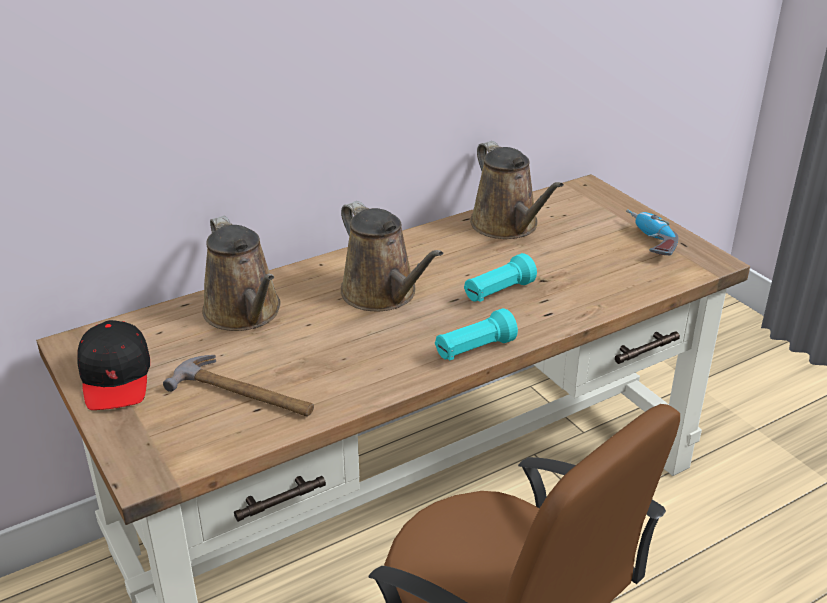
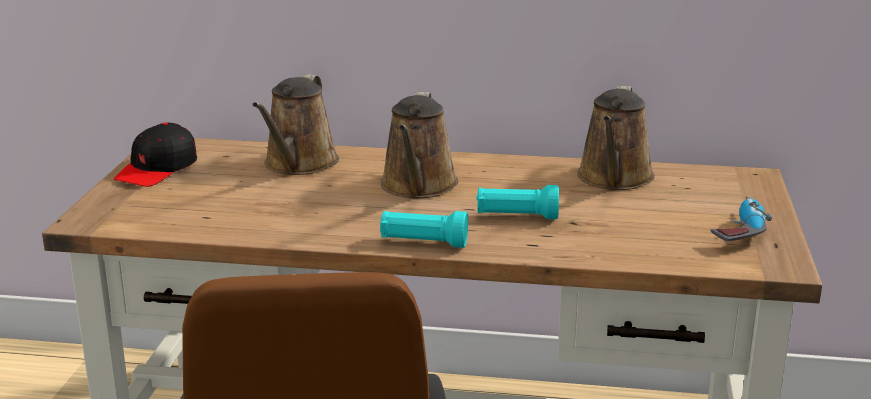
camera: 40 degrees right, 10 degrees down
(244, 394) = (214, 206): hammer -> none

